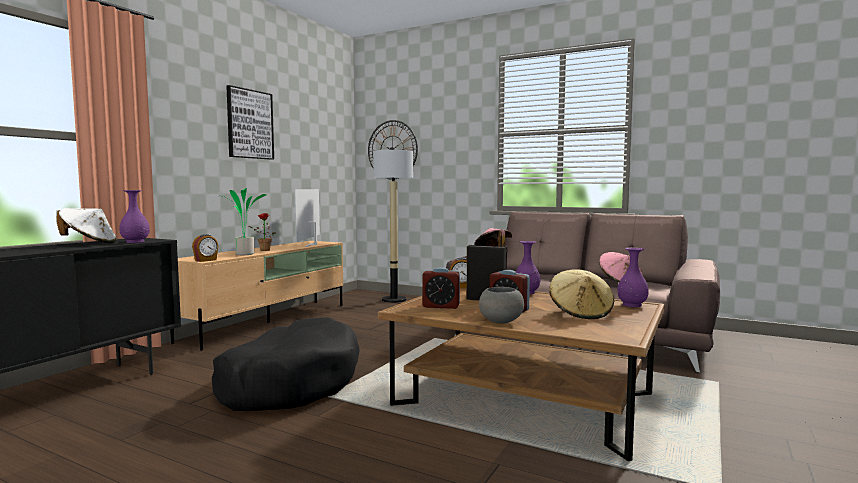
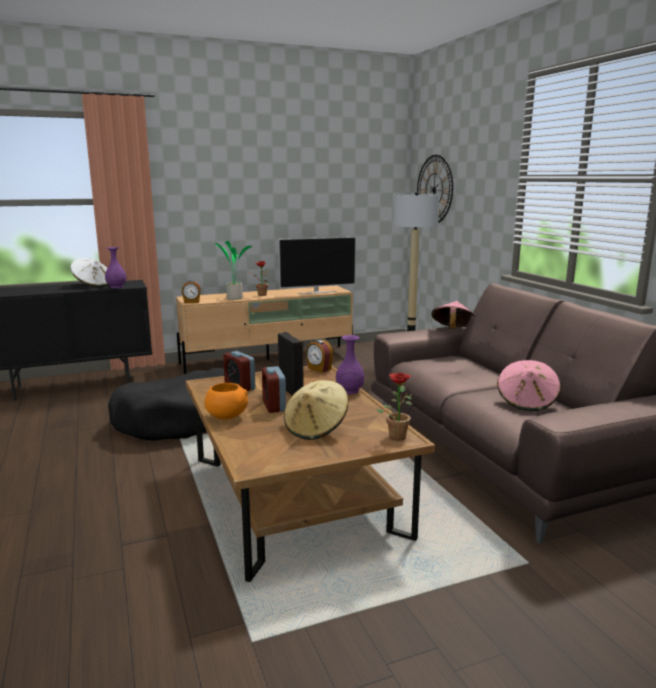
camera: 40 degrees right, 10 degrees up
(249, 124) = (263, 174): picture -> none
(312, 245) = (317, 292): television -> television turned 150 degrees counterclockwise
(500, 321) = (226, 416): grey bowl -> orange bowl
(632, 305) = (396, 435): purple vase -> potted plant

